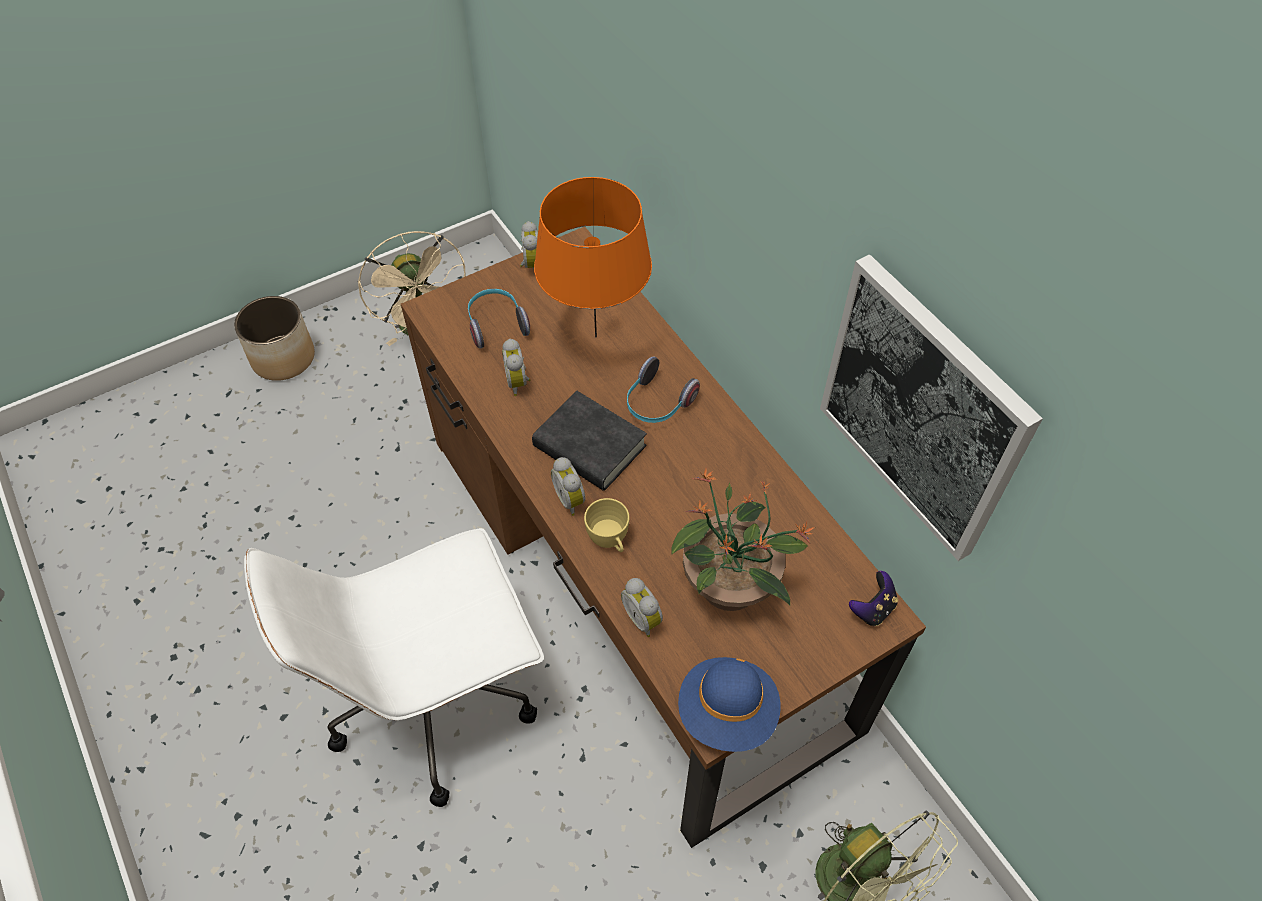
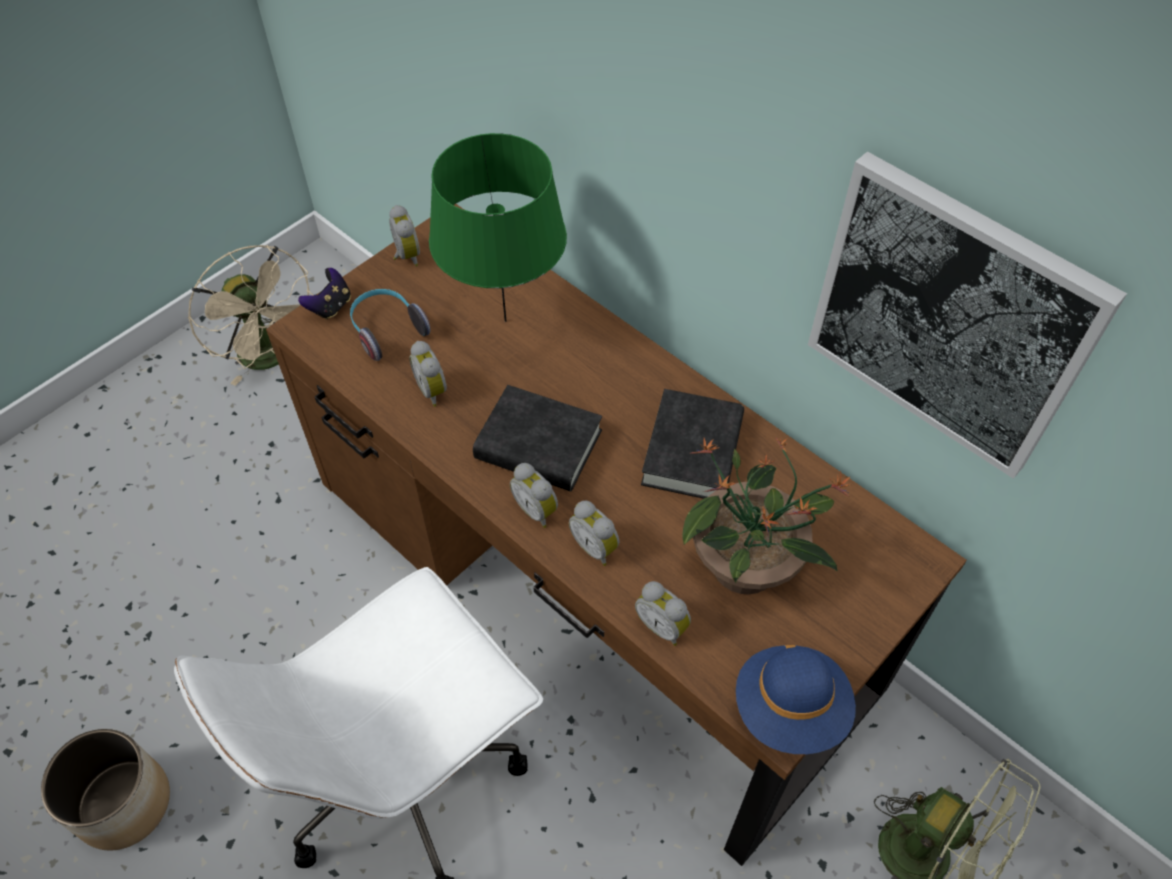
camera: 15 degrees left, 0 degrees up
(283, 358) = (112, 426): planter -> planter (124, 804)
(595, 336) = (505, 320): orange table lamp -> green table lamp
(610, 541) = (596, 546): yellow cup -> alarm clock
(657, 403) = (598, 381): headphones -> none
(717, 480) = (692, 451): none -> black book
(872, 609) = (905, 554): game controller -> game controller (330, 306)

